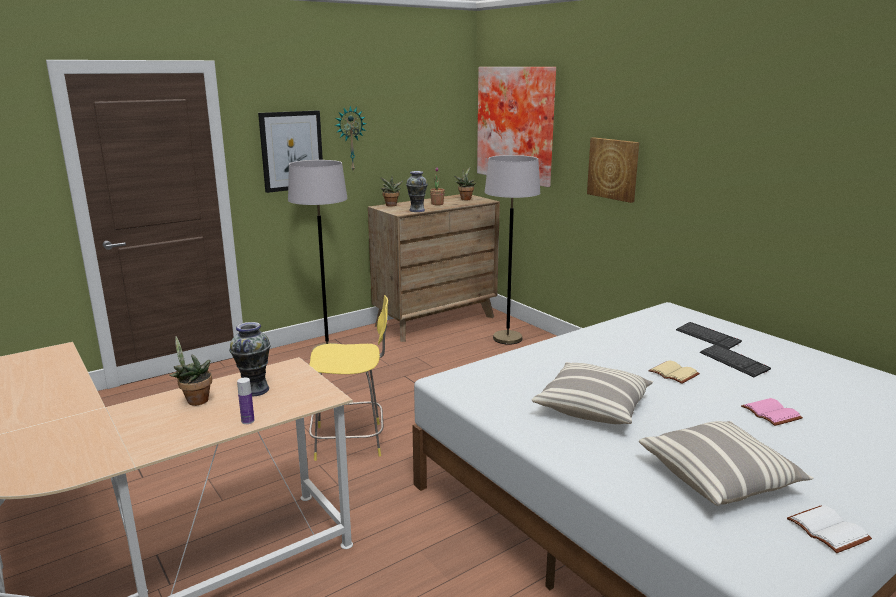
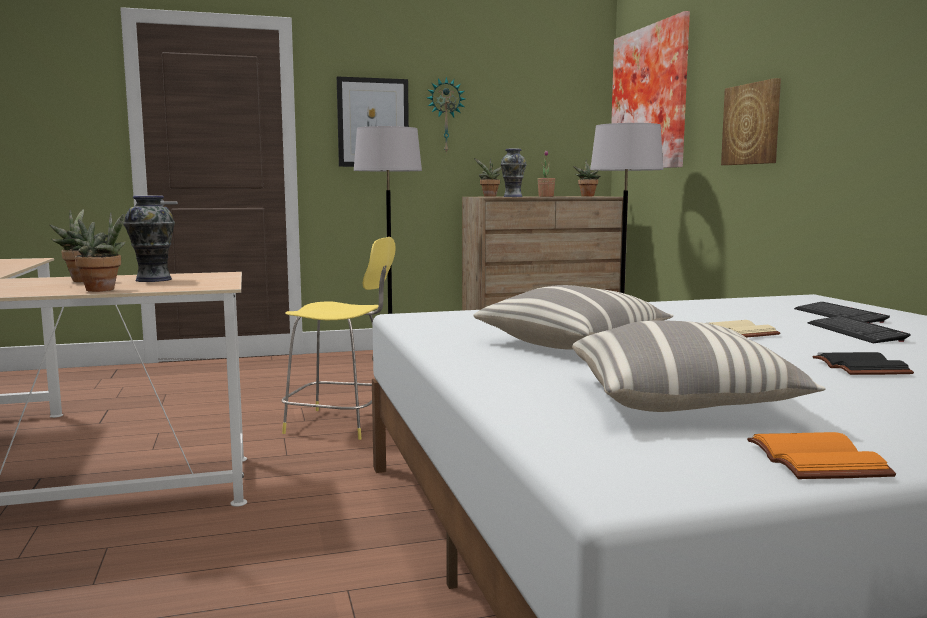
camera: 20 degrees right, 10 degrees down
(248, 421) = (104, 290): bottle -> potted plant
(769, 413) = (857, 367): pink book -> black book
(830, 530) = (820, 461): white book -> orange book

